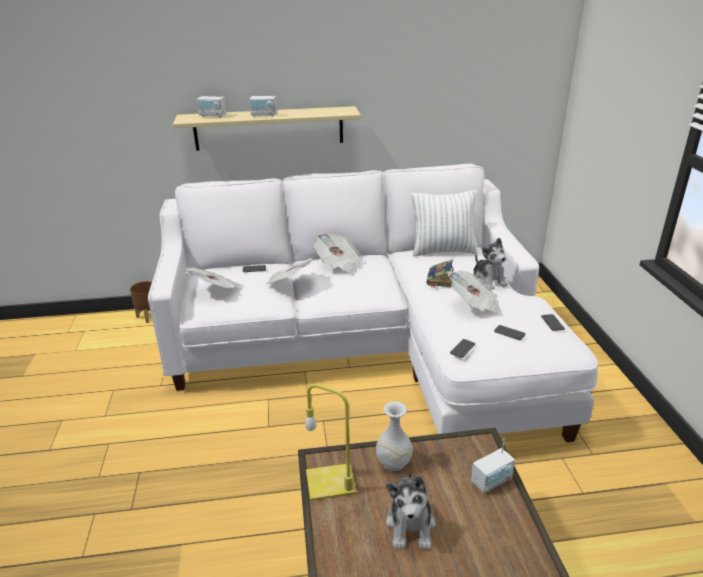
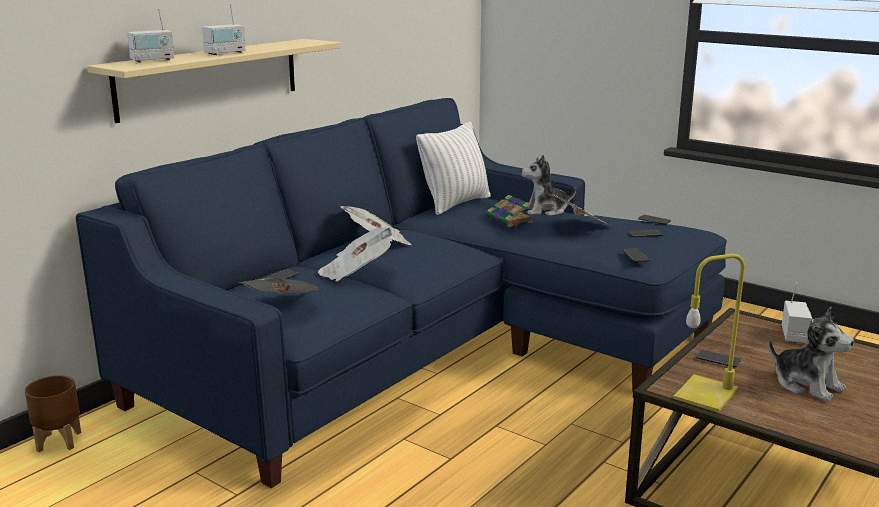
camera: 45 degrees left, 10 degrees down
(369, 346) = (426, 349): white sofa -> blue sofa
(393, 463) = (718, 359): white vase -> phone
(488, 280) = (545, 211): plush toy -> plush toy turned 150 degrees clockwise

